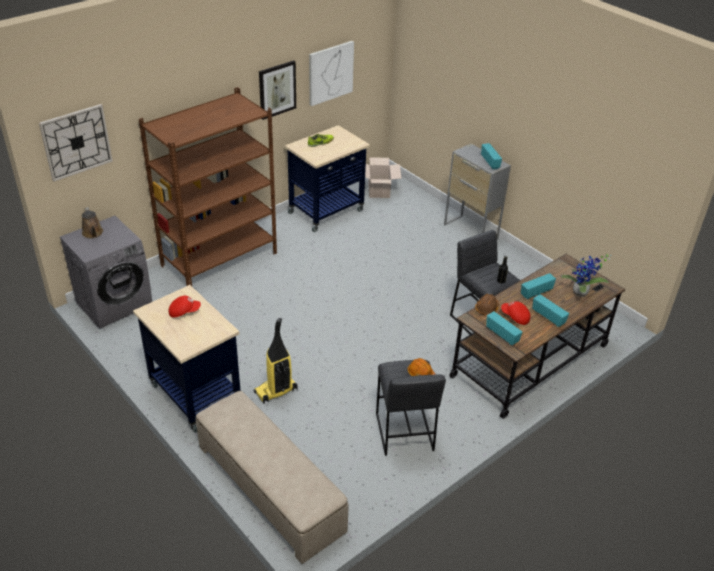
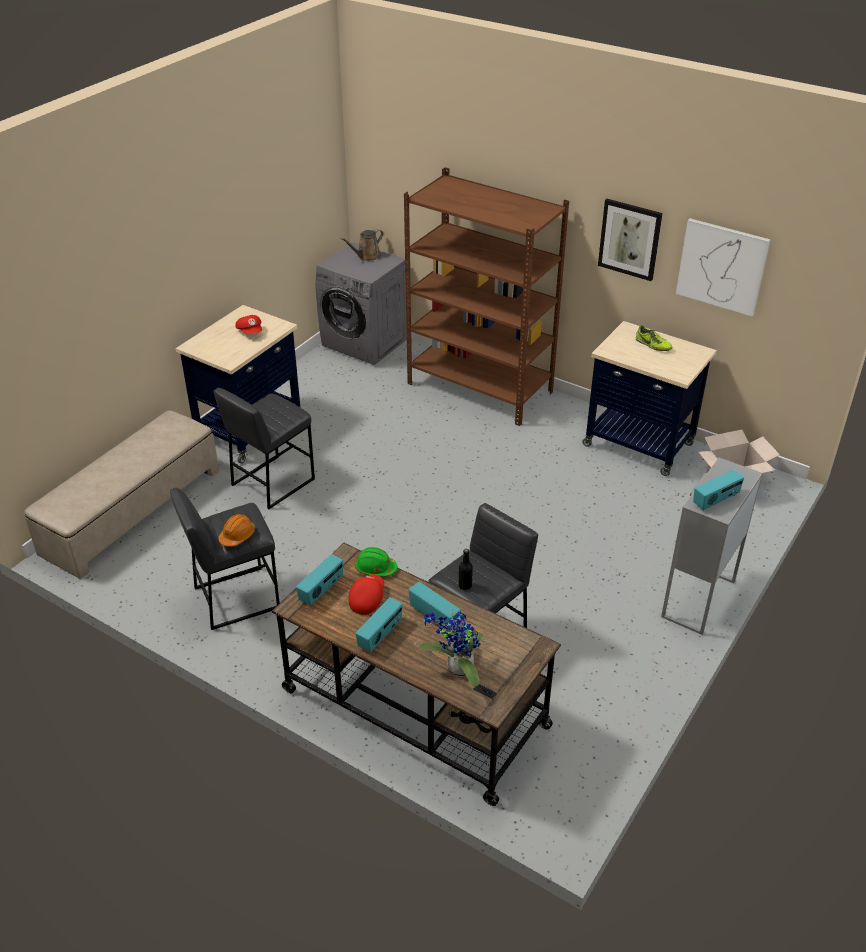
camera: 75 degrees right, 0 degrees up
(76, 142) = (385, 155): wall clock -> none
(276, 391) = (272, 482): vacuum cleaner -> grey stool
(486, 308) = (375, 568): brown hard hat -> green hard hat

